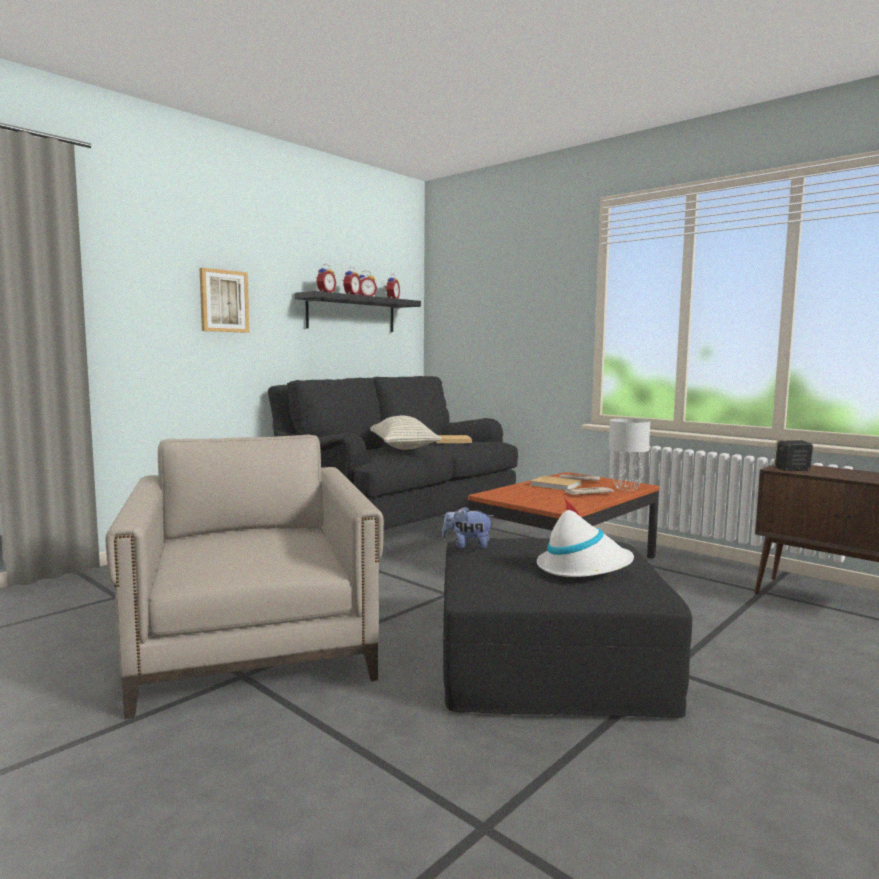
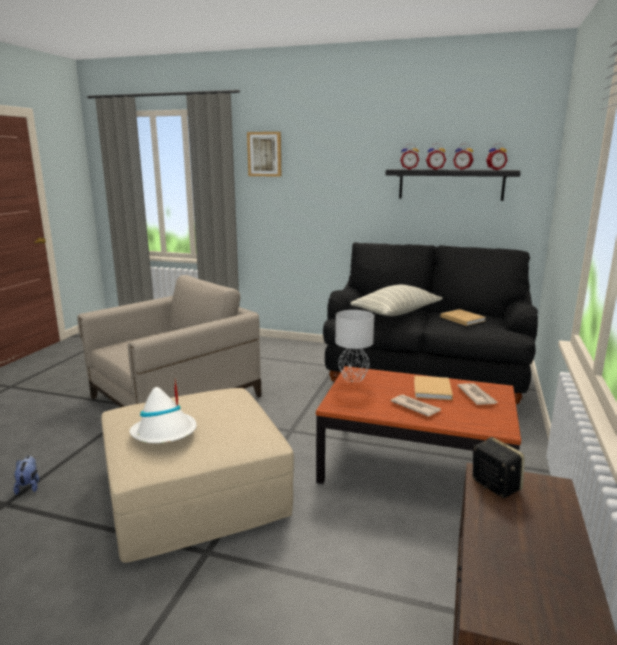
camera: 65 degrees right, 10 degrees up
(224, 301) = (329, 179): picture -> picture (264, 154)
(467, 546) = (206, 391): plush toy -> plush toy (29, 486)
(548, 661) = (196, 492): black ottoman -> beige ottoman
(626, 488) = (469, 422): grey table lamp -> grey table lamp (353, 378)

